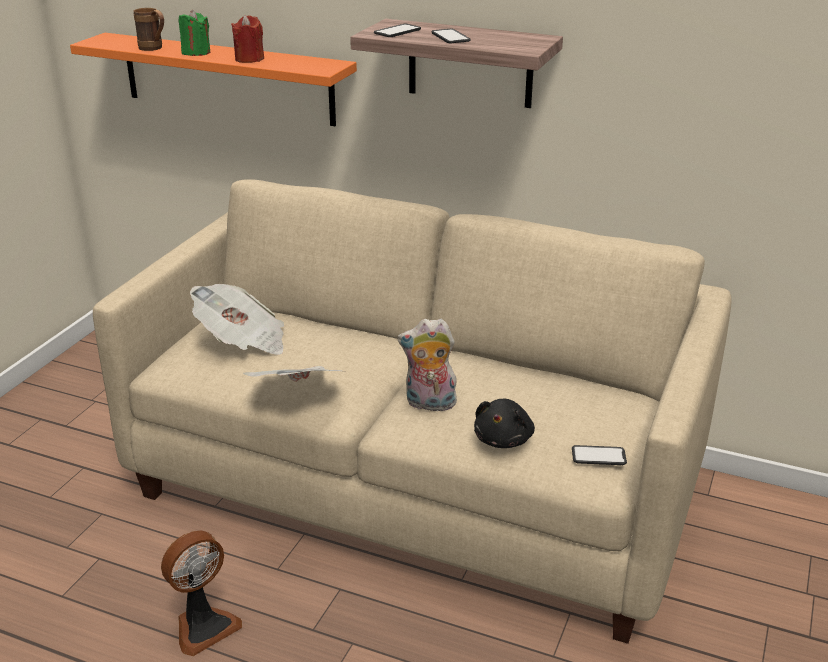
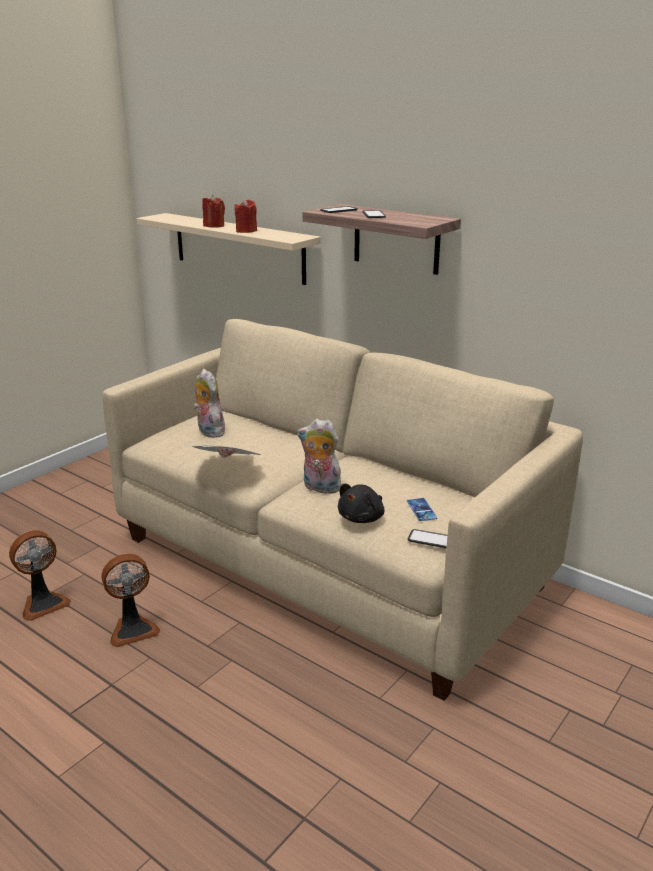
camera: 15 degrees right, 5 degrees down
(60, 613) = (43, 603): none -> fan
(154, 48) = (188, 222): brown mug -> none
(196, 52) = (214, 226): green candle -> red candle
(227, 79) = (238, 247): orange shelf -> beige shelf
(243, 341) = (208, 431): newspaper -> plush toy
(569, 417) = (421, 510): none -> phone

